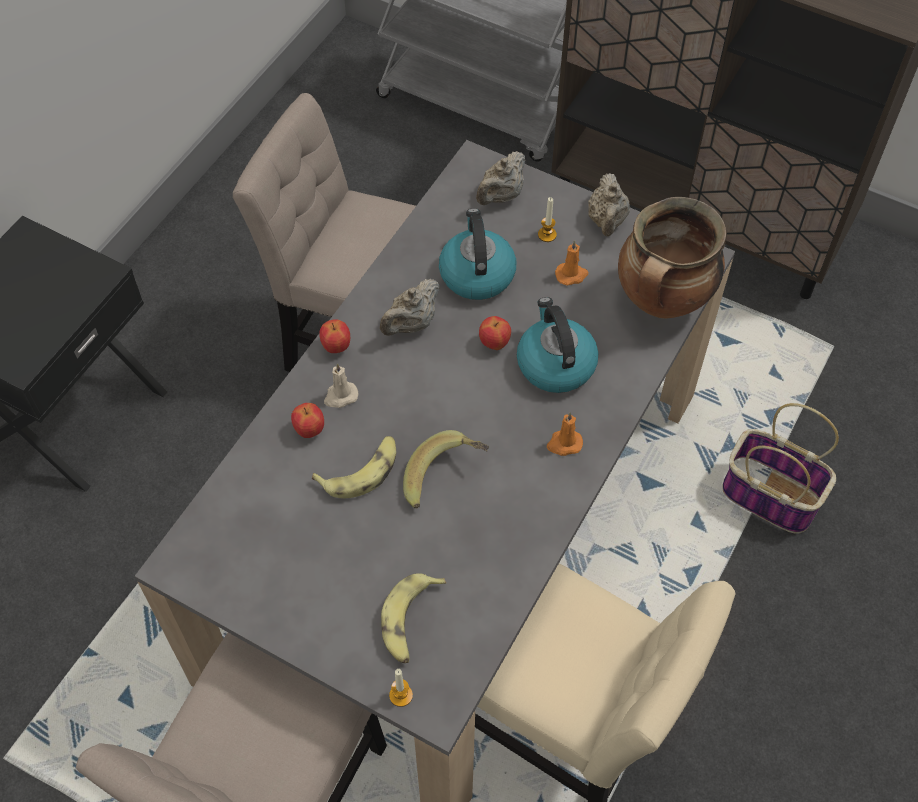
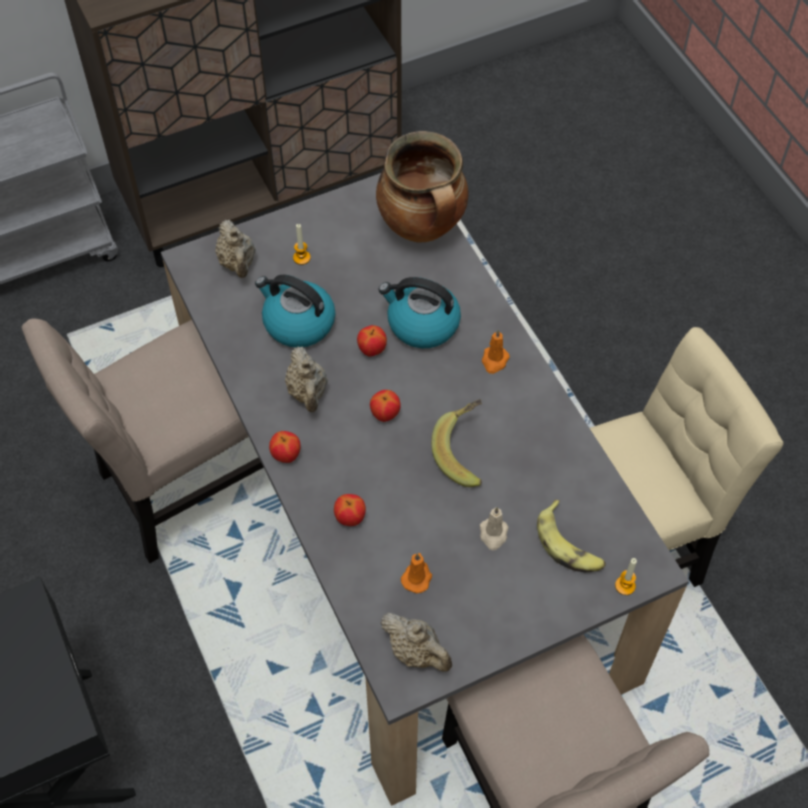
camera: 55 degrees left, 0 degrees up
(340, 396) = (335, 479): beige candle -> beige candle (493, 534)
(361, 471) = (416, 504): banana -> none
(435, 393) = (385, 415): none -> apple
(571, 275) = (352, 265): orange candle -> orange candle (417, 577)
(607, 221) = (322, 215): beige teapot -> beige teapot (417, 652)
(768, 496) = (527, 313): basket -> none

